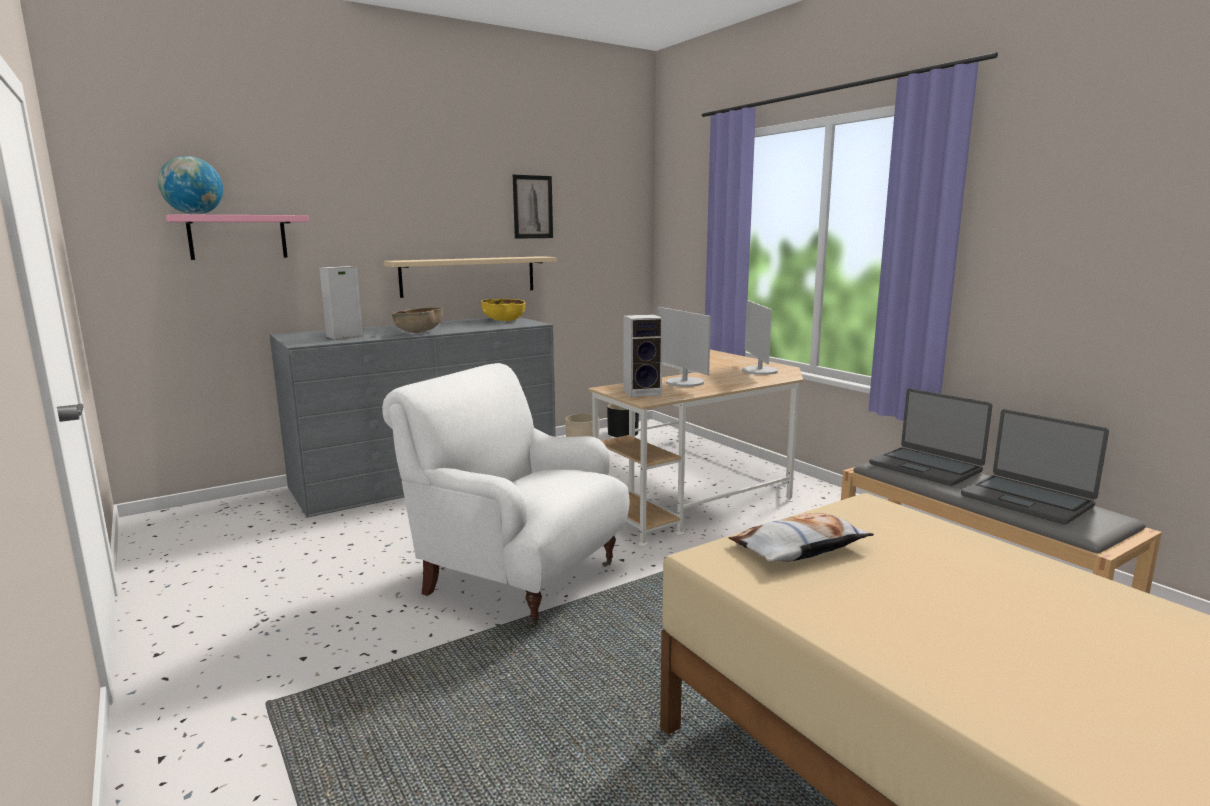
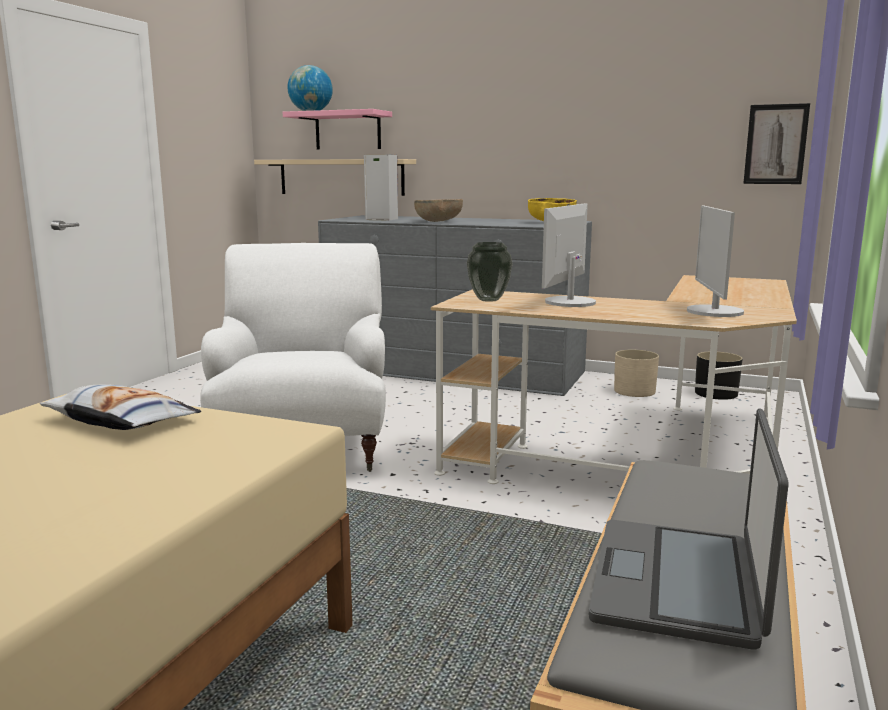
camera: 55 degrees right, 0 degrees up
(469, 276) = (544, 172): beige shelf -> beige shelf (341, 177)
(532, 207) = (631, 92): picture -> picture (775, 144)
(643, 392) = (489, 300): speaker -> vase
(759, 371) = (714, 312): monitor -> monitor turned 45 degrees counterclockwise
(925, 467) = (708, 494): laptop -> none

